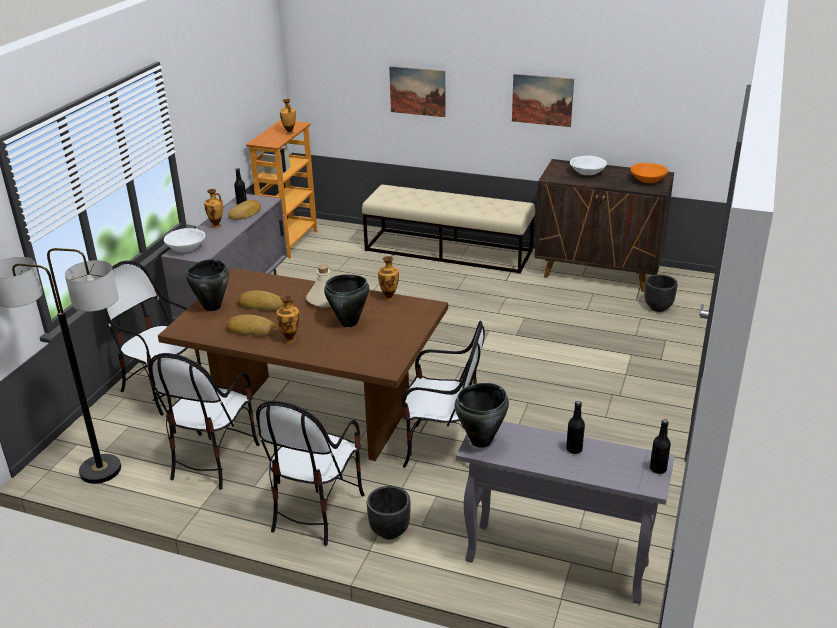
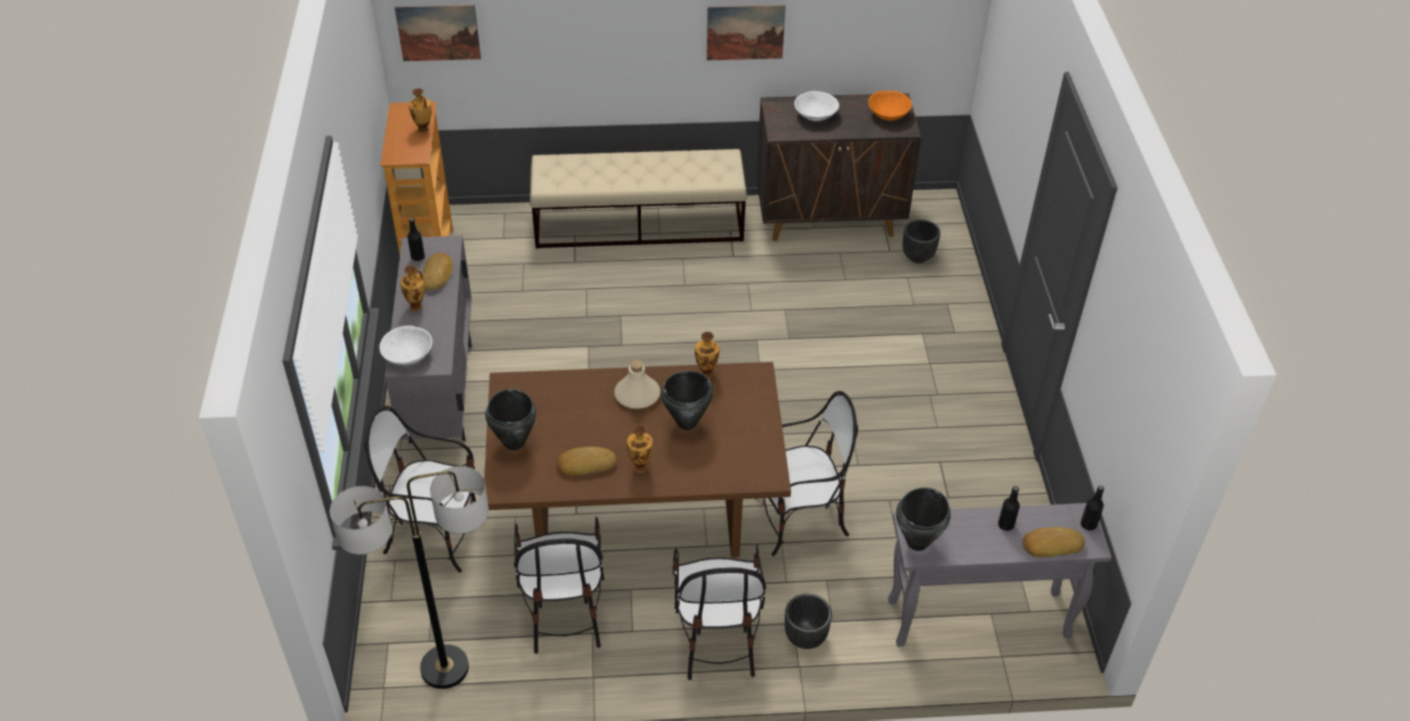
camera: 25 degrees left, 15 degrees up
(261, 304) = (569, 423): bread -> bread (1051, 544)
(417, 91) = (577, 39): picture -> picture (438, 32)

